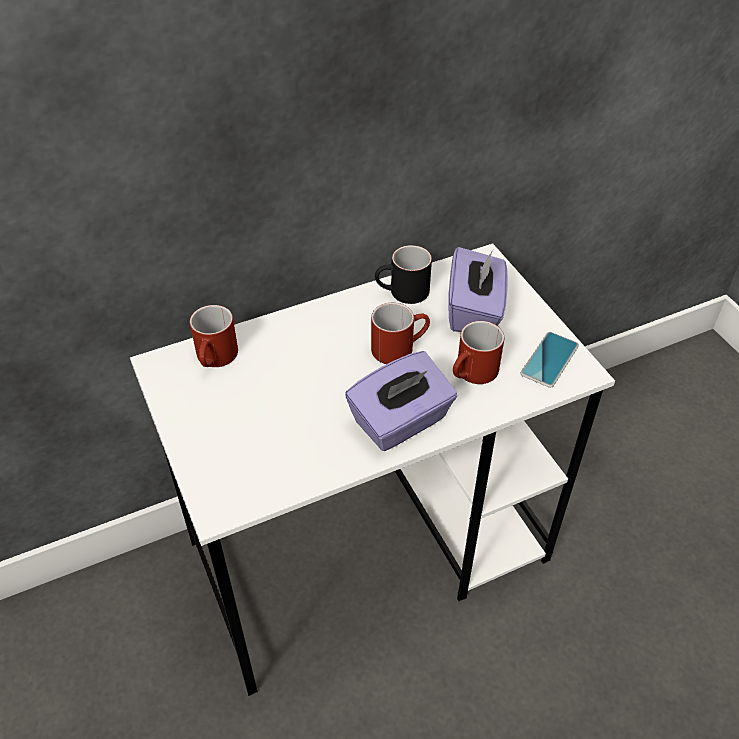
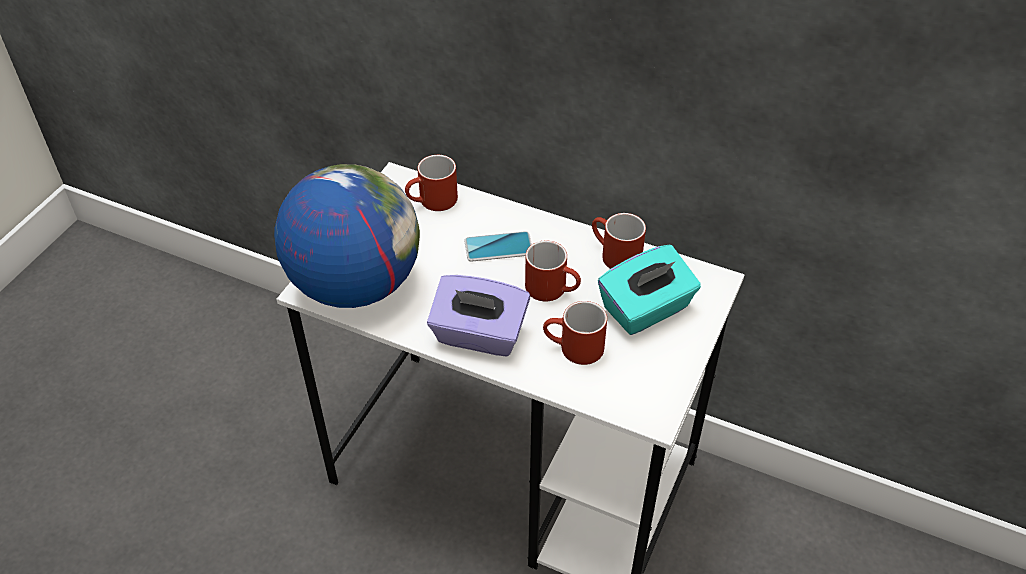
camera: 50 degrees right, 0 degrees up
(251, 469) = (355, 284): none -> globe
(402, 293) = (614, 255): black mug -> red mug
(475, 311) = (646, 309): purple tissue box -> turquoise tissue box
(549, 360) = (644, 388): phone -> phone (498, 247)

